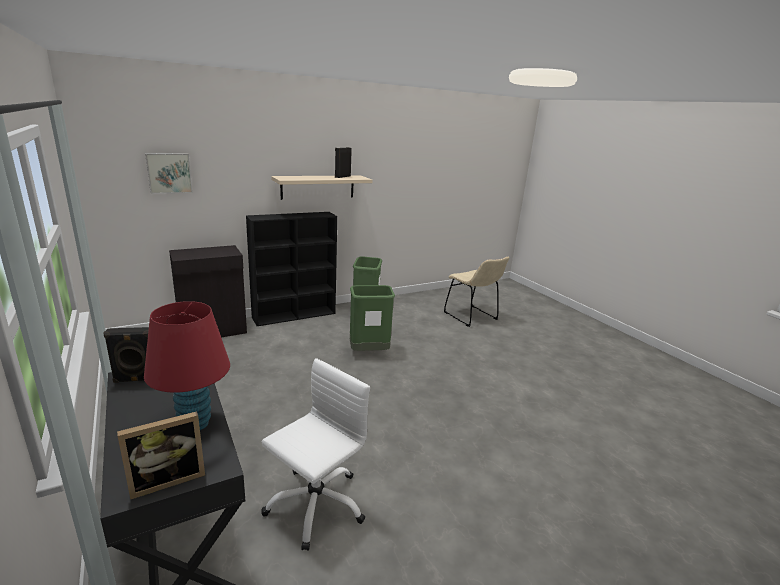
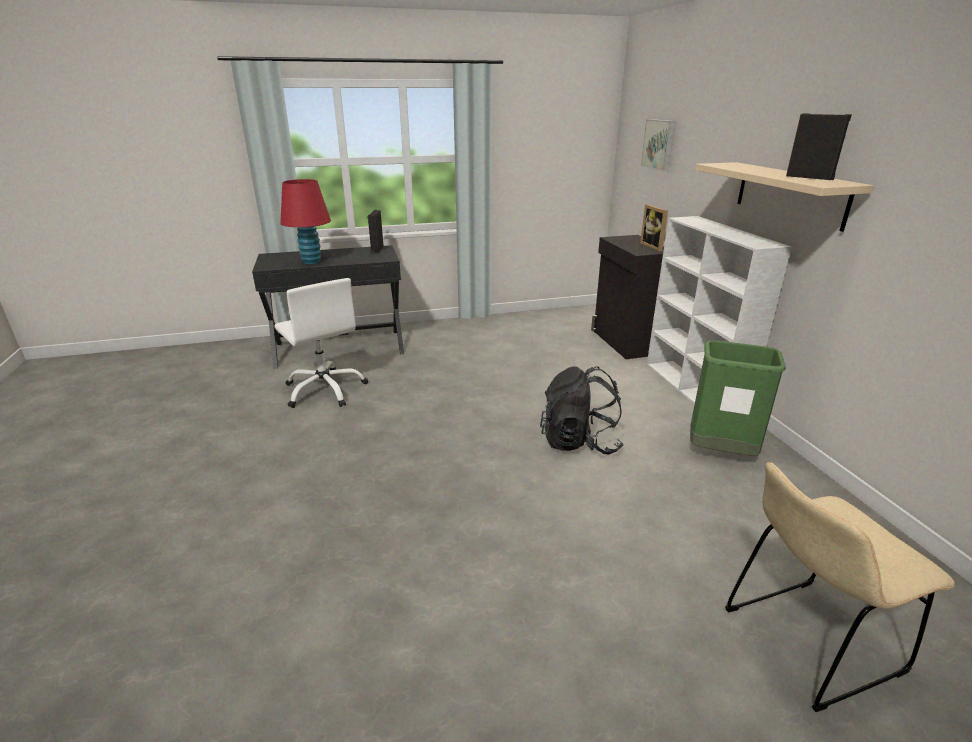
camera: 105 degrees right, 5 degrees up
(167, 479) = (269, 260): picture frame -> picture frame (654, 246)
(295, 315) = (693, 389): black bookcase -> white bookcase
(369, 352) = (579, 442): green trash can -> black backpack

